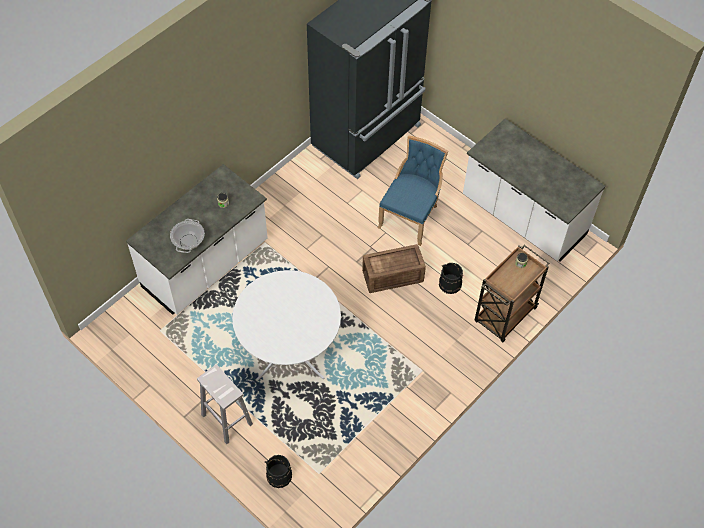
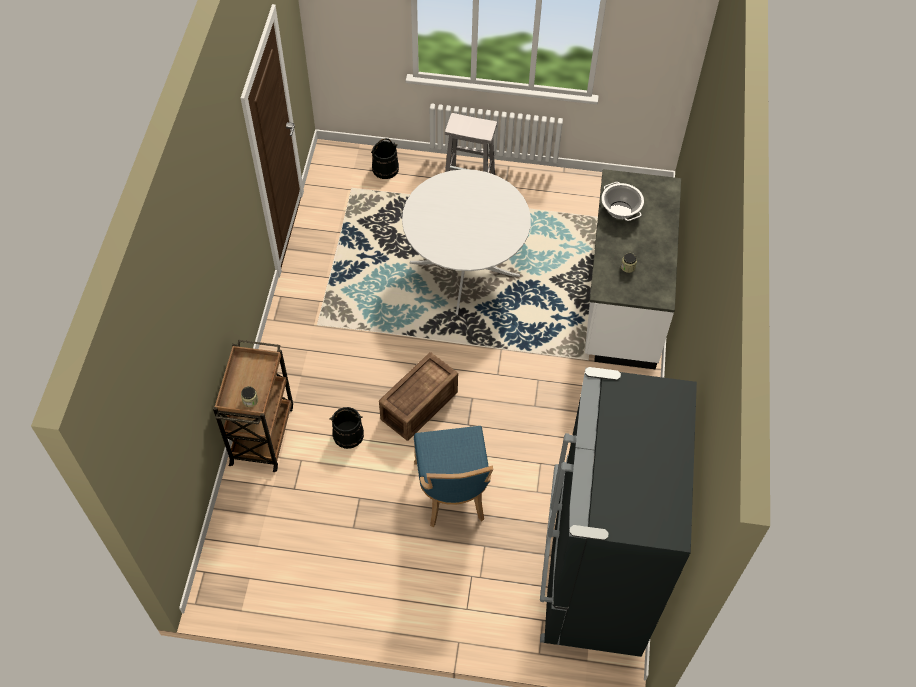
camera: 145 degrees right, 0 degrees up
(523, 217) = (312, 581): white counter -> none

